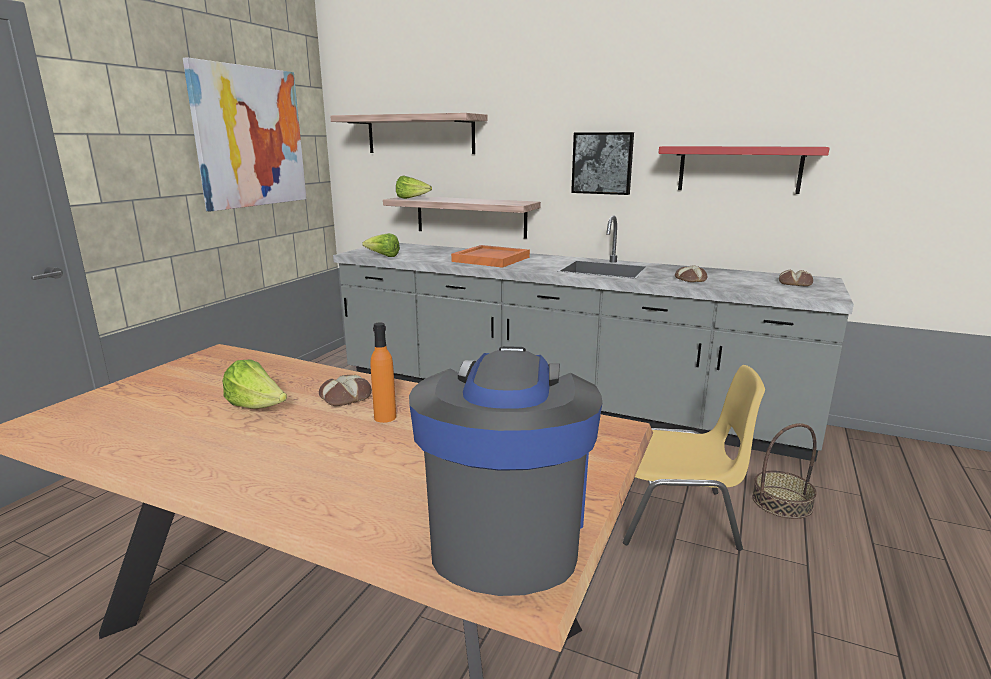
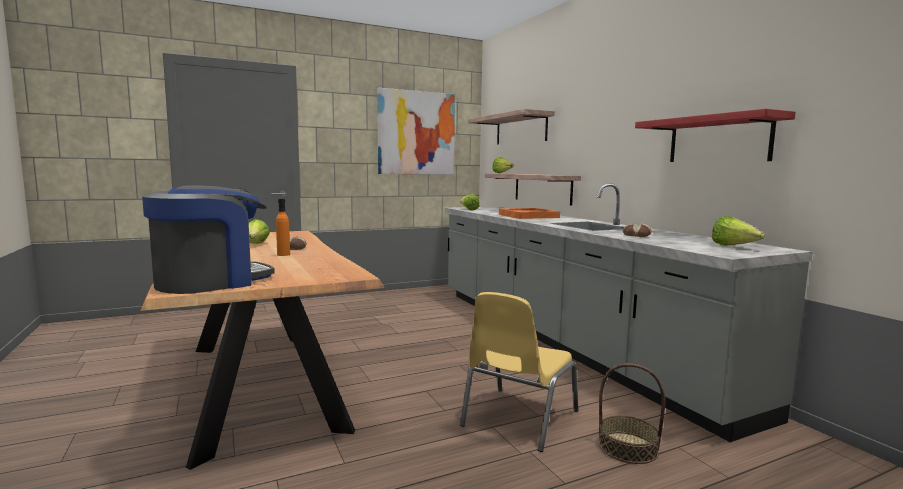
camera: 40 degrees right, 10 degrees down
(602, 163) = (619, 142): picture -> none
(676, 516) = (517, 418): yellow chair -> yellow chair turned 75 degrees clockwise
(795, 283) = (733, 246): bread -> lettuce

